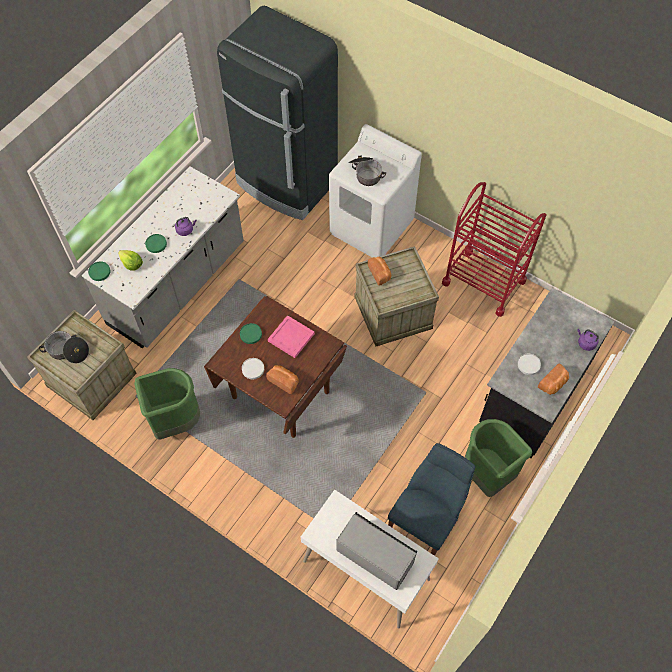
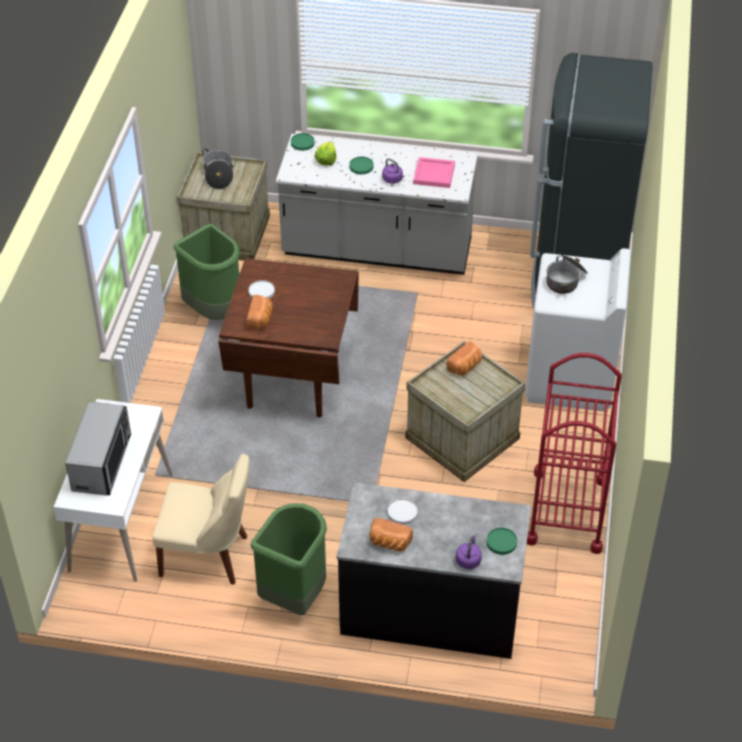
camera: 65 degrees right, 15 degrees down
(250, 334) = (302, 275): green plate -> green plate (501, 542)
(292, 337) = (317, 307): pink tray -> pink tray (434, 175)
(426, 519) = (208, 556): blue chair -> beige chair

